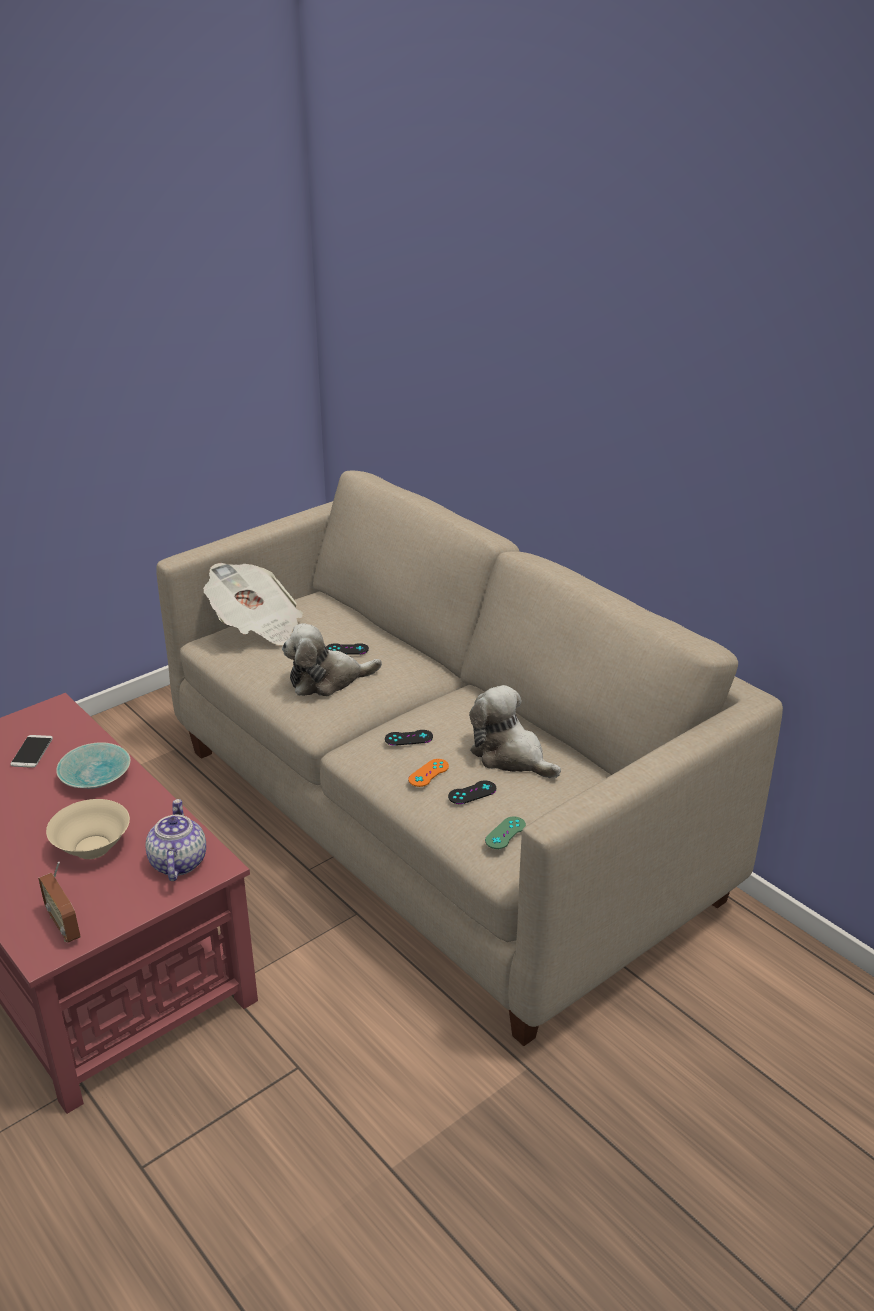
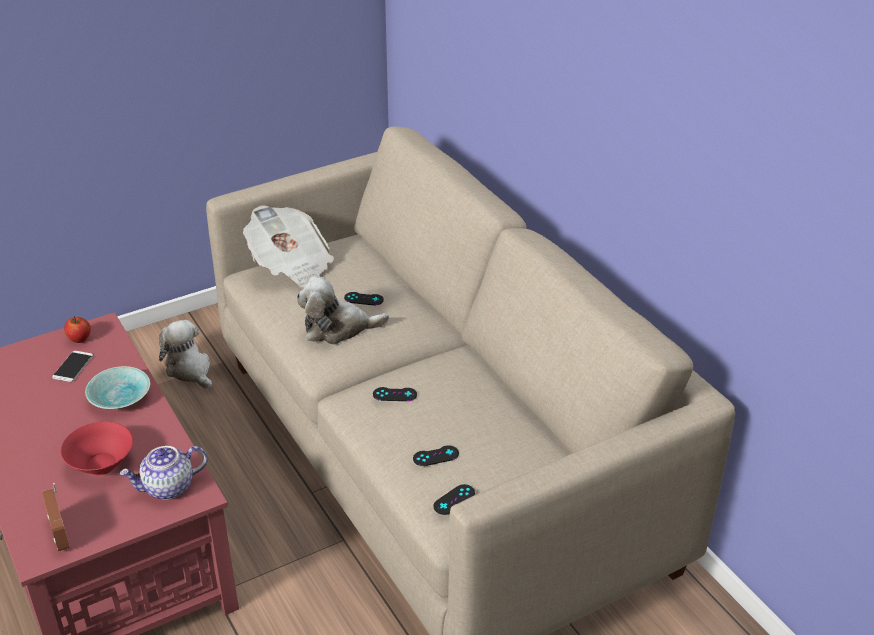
camera: 10 degrees right, 5 degrees up
(32, 723) = (80, 339): none -> apple
(92, 848) = (100, 464): beige bowl -> red bowl
(177, 862) = (168, 487): teapot -> teapot turned 120 degrees counterclockwise
(428, 773) = (402, 431): orange game controller -> none
(505, 833) = (454, 500): green game controller -> black game controller
(510, 756) = (482, 423): plush toy -> plush toy (190, 369)

